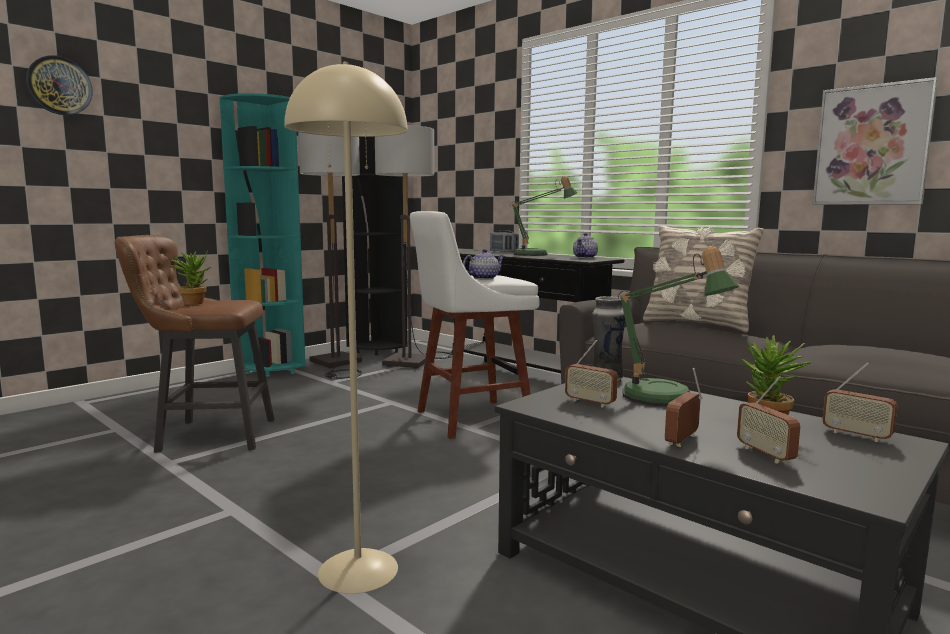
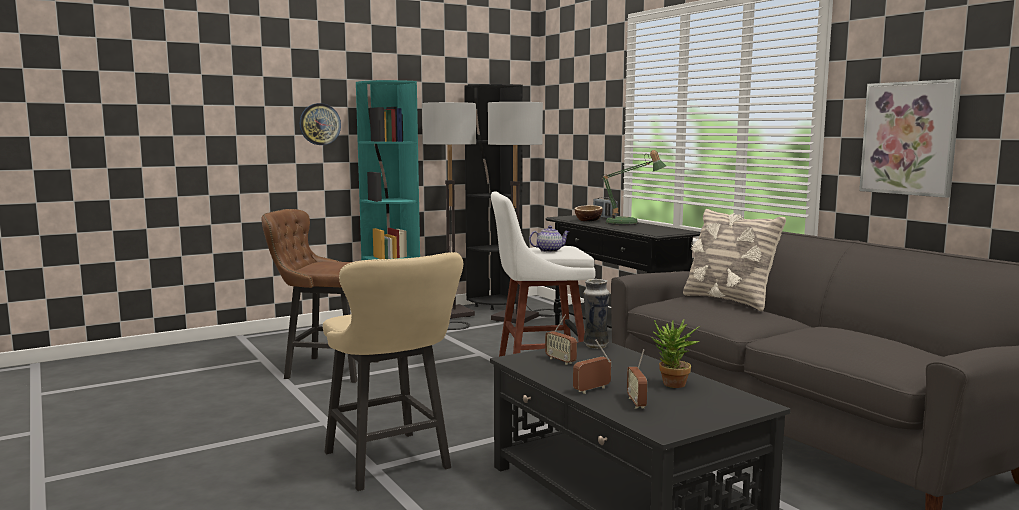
camera: 15 degrees right, 0 degrees up
(59, 86) = (233, 86): wall clock -> wall clock (320, 124)
(193, 303) = (317, 264): potted plant -> none
(358, 570) = (392, 466): beige floor lamp -> beige stool
(491, 253) = (588, 220): none -> bowl
(585, 257) = (666, 229): teapot -> none
(664, 400) = (620, 363): table lamp -> none
(856, 435) = (726, 397): radio -> none

